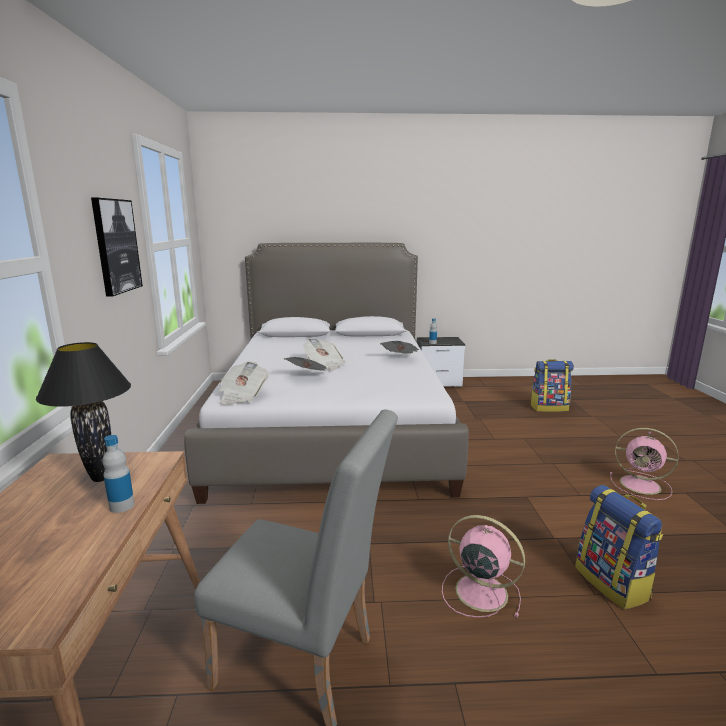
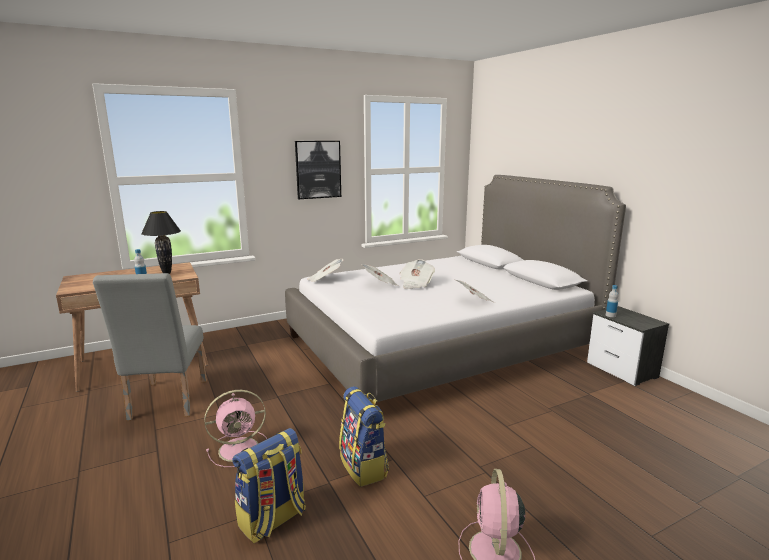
camera: 65 degrees right, 0 degrees up
(479, 591) = (240, 449): pink fan -> pink fan turned 60 degrees clockwise
(549, 407) = (668, 459): backpack -> backpack (364, 467)

